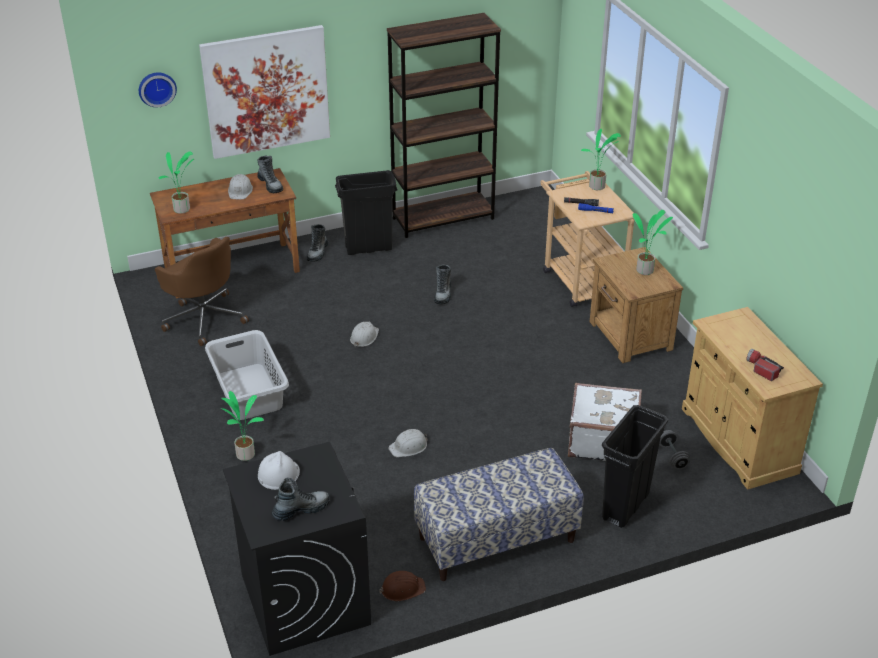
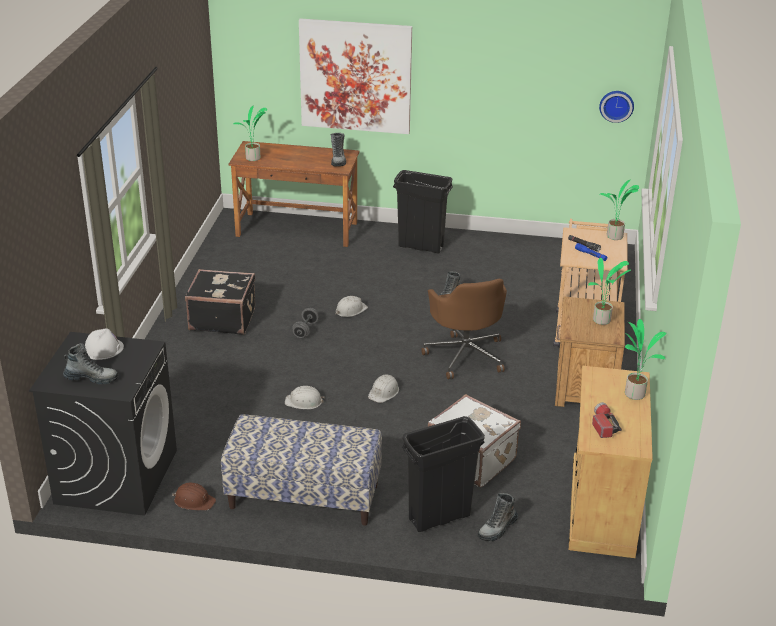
camera: 30 degrees right, 5 degrees down
(157, 88) = (260, 49): wall clock -> wall clock (616, 105)
(204, 318) = (242, 256): brown office chair -> brown office chair (465, 355)
(240, 191) = (310, 158): white hard hat -> white hard hat (384, 392)
(245, 454) = (176, 360): potted plant -> potted plant (635, 393)
(248, 392) = (222, 318): grey laundry basket -> black suitcase
(318, 252) = (376, 237): boot -> boot (497, 528)
(443, 218) = (508, 243): brown bookcase -> none
(672, 457) = (524, 496): grey dumbbell -> grey dumbbell (305, 330)

